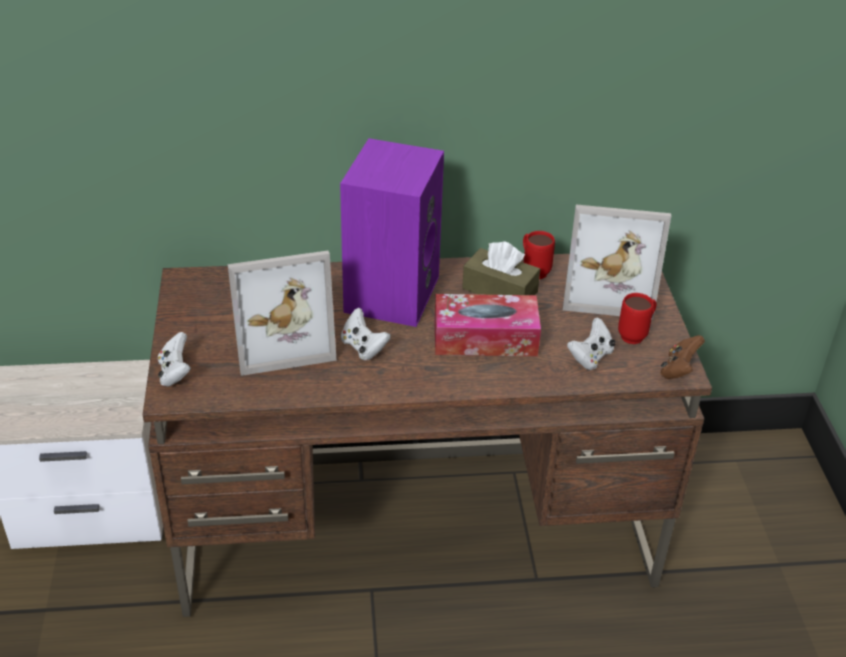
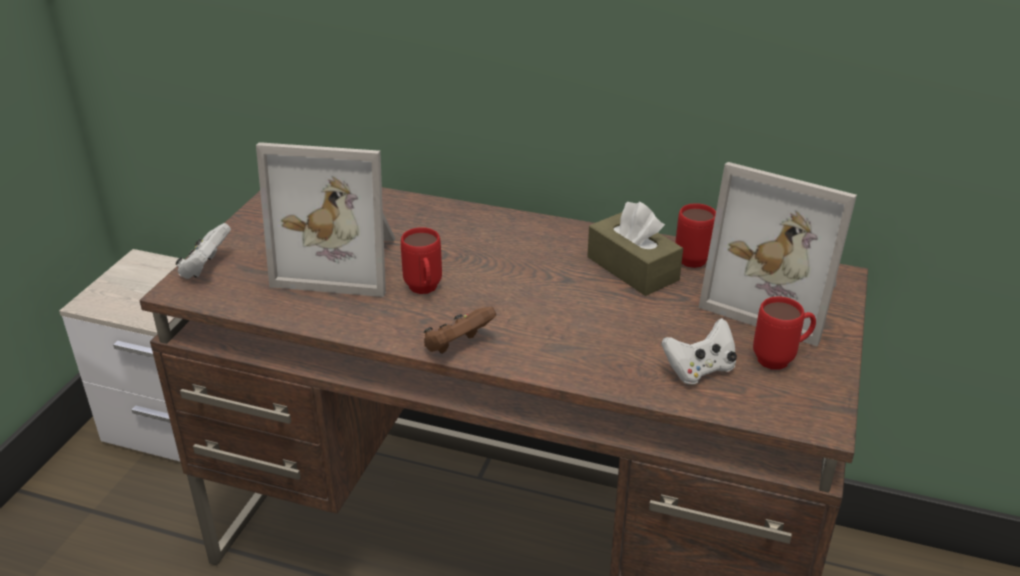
camera: 25 degrees right, 5 degrees down
(363, 347) = (424, 291): white game controller -> red mug
(390, 292) = (500, 242): purple speaker -> none
(485, 338) = (576, 315): tissue box -> none
(678, 370) = (816, 416): brown game controller -> brown game controller (457, 346)

